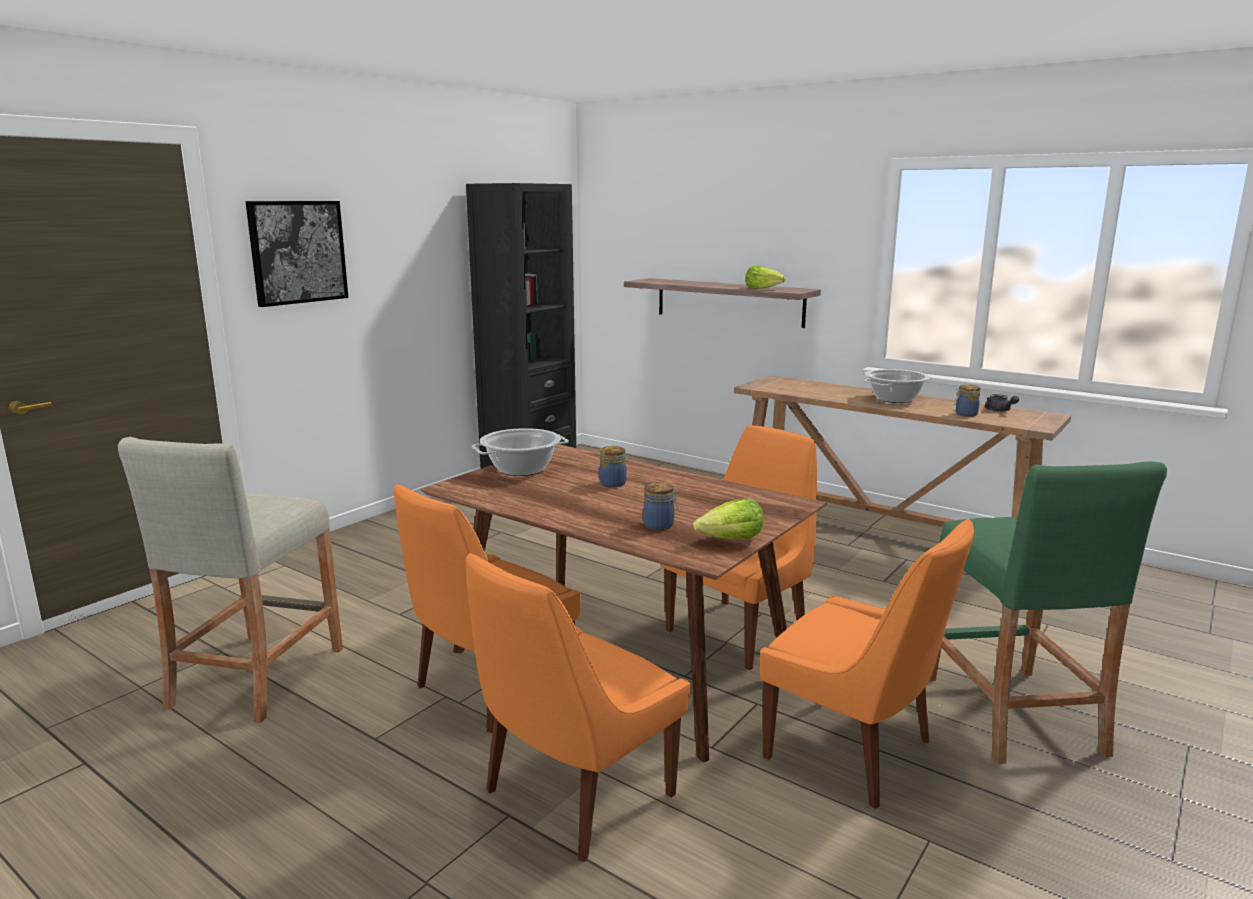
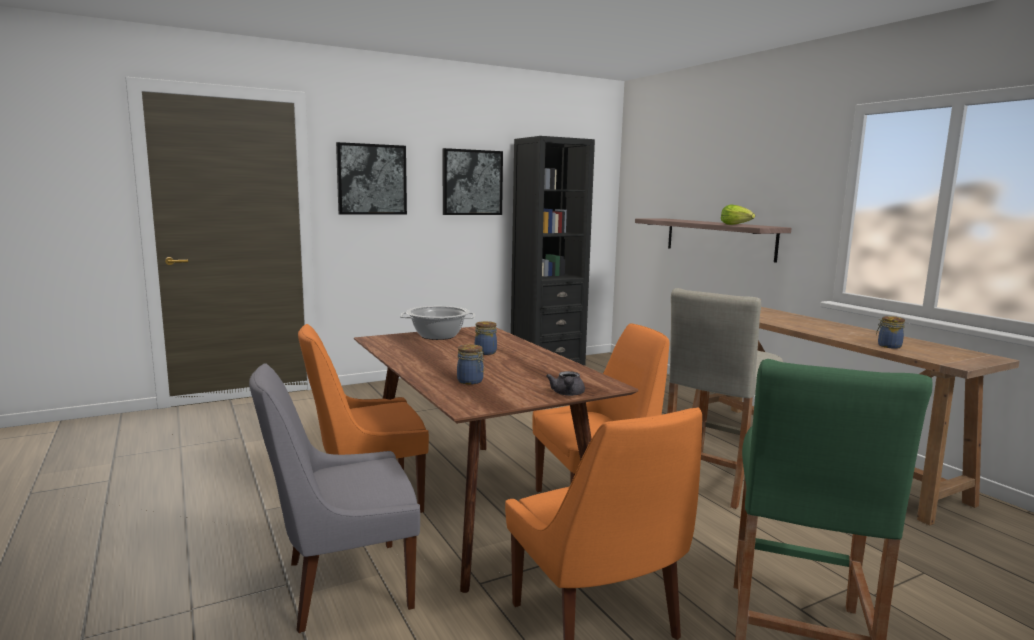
camera: 25 degrees right, 5 degrees down
(257, 677) = (243, 456): beige stool -> beige stool (715, 478)
(421, 246) = (472, 182): none -> picture
(574, 796) = (342, 586): orange chair -> grey chair
(731, 540) = (508, 399): lettuce -> none
(894, 399) = (831, 328): cooking pot -> none
(999, 411) = (933, 348): grey teapot -> grey teapot (567, 394)

